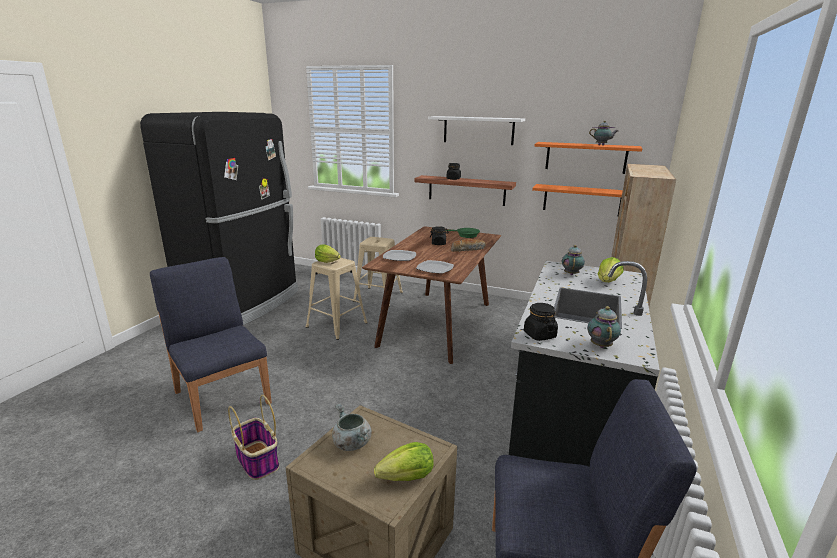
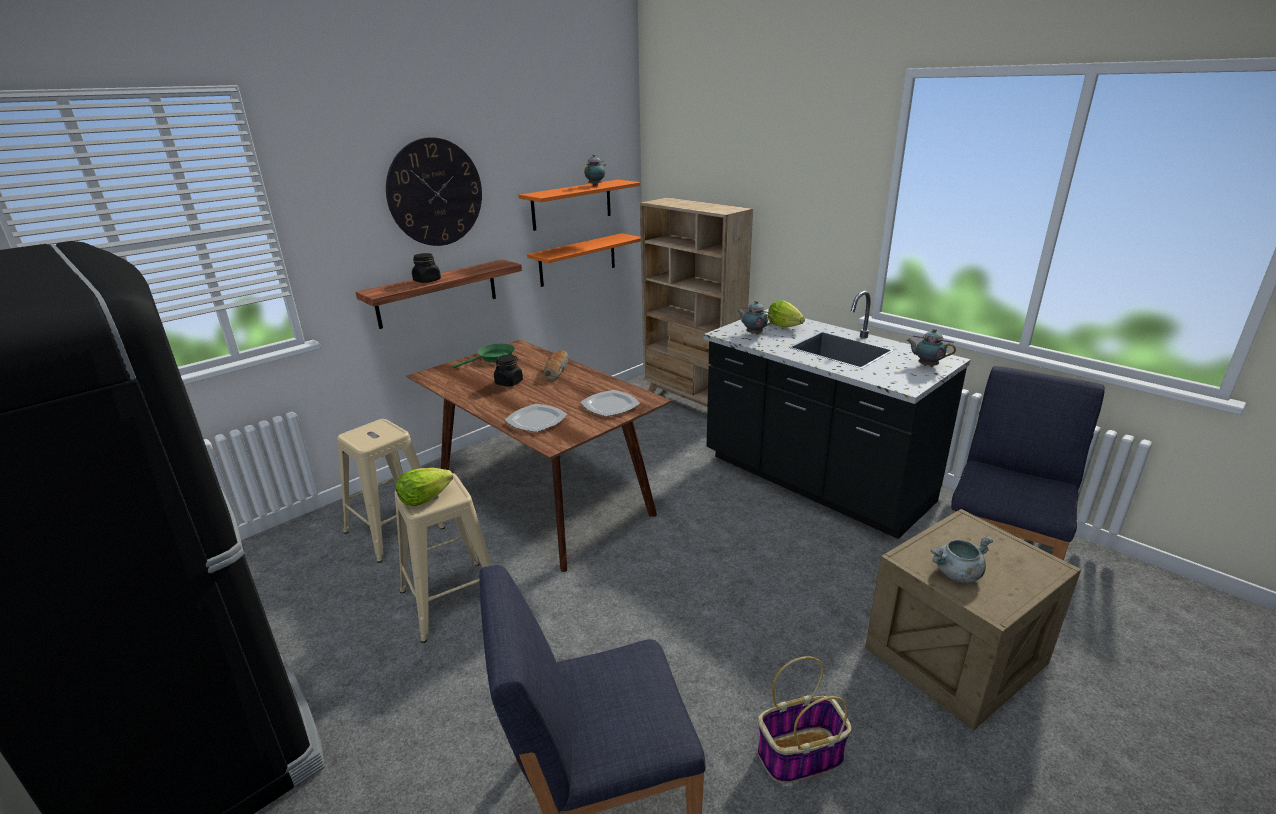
camera: 65 degrees left, 5 degrees up
(407, 477) = (1012, 547): lettuce -> none
(478, 130) = (435, 192): white shelf -> wall clock
(539, 335) = (903, 382): black jar -> none

